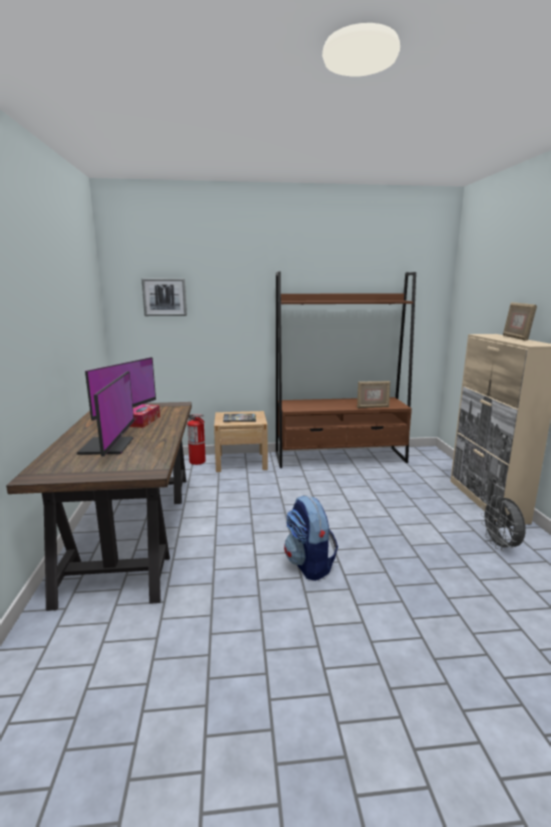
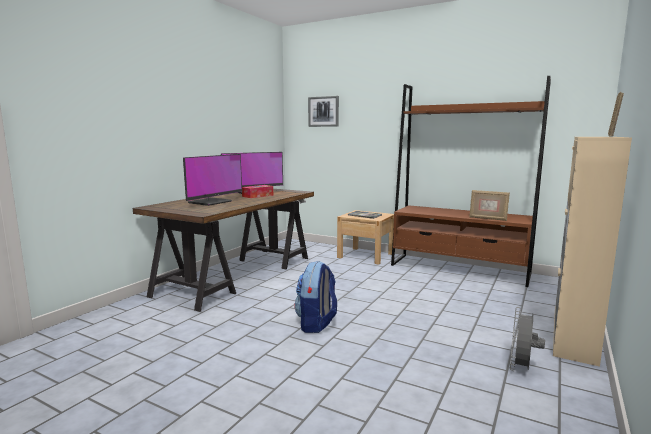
camera: 35 degrees right, 5 degrees down
(197, 461) = (333, 249): fire extinguisher -> none

